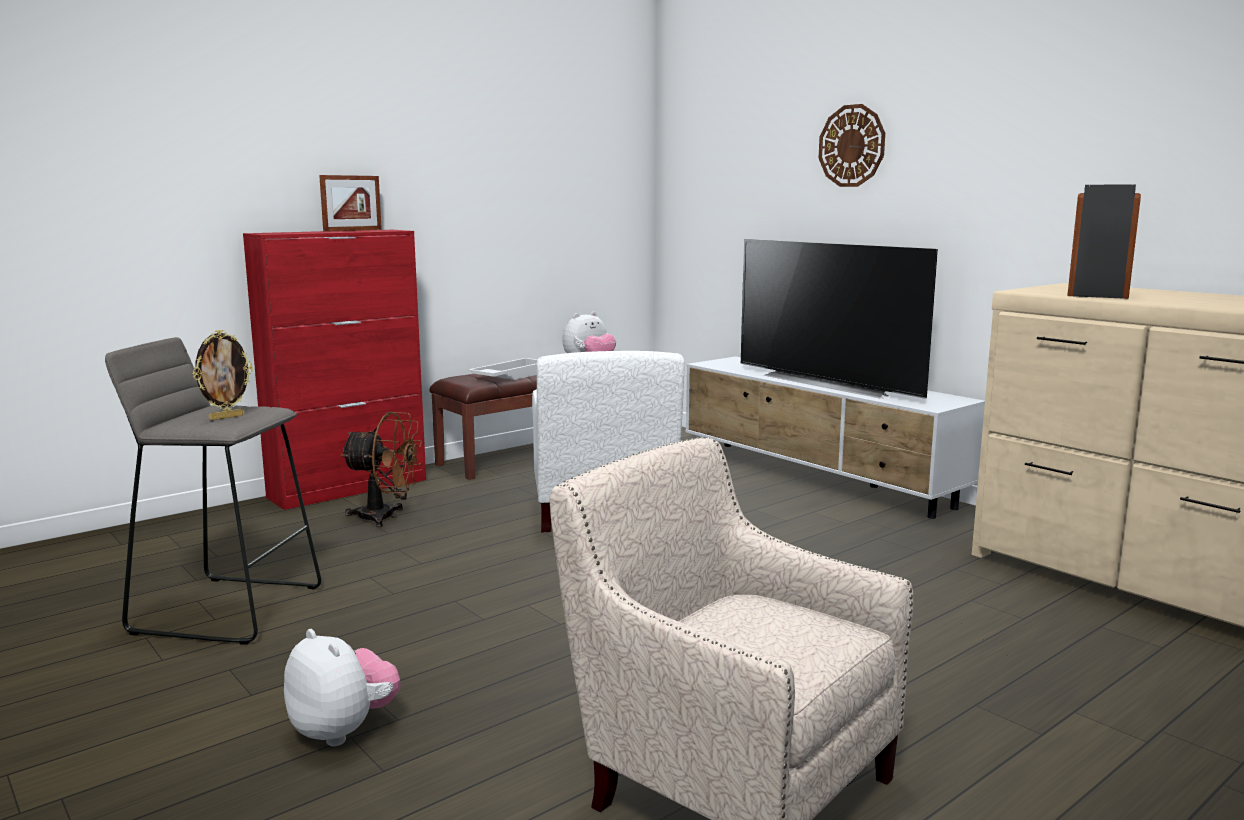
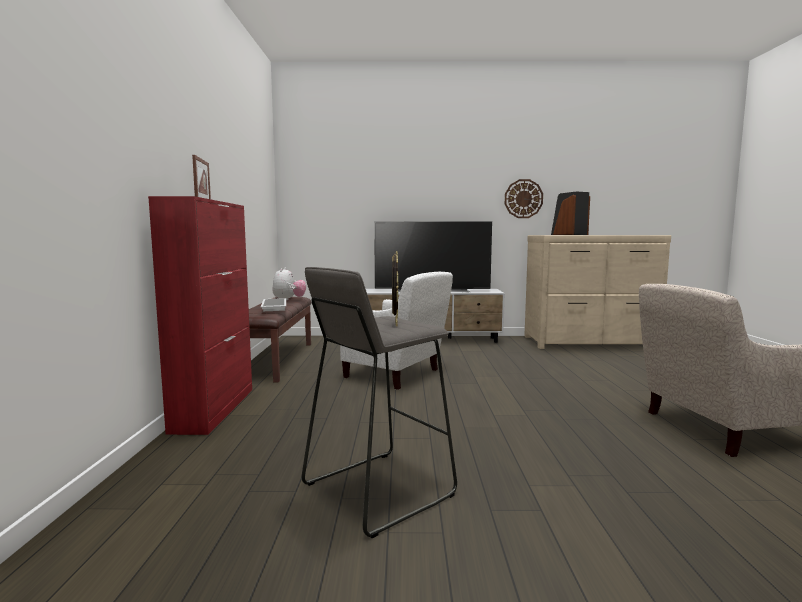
camera: 50 degrees left, 5 degrees down
(343, 730) = (617, 492): plush toy -> none
(386, 517) = (296, 412): brown fan -> none
(852, 146) = (418, 176): wall clock -> wall clock (523, 198)

